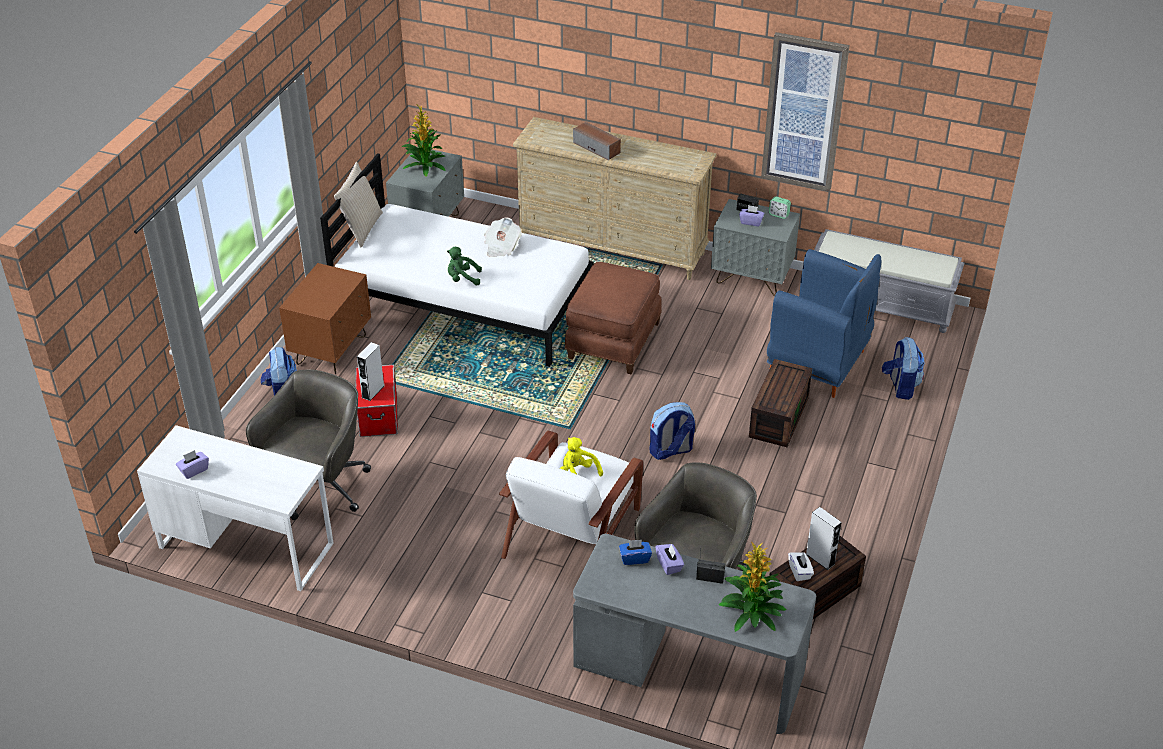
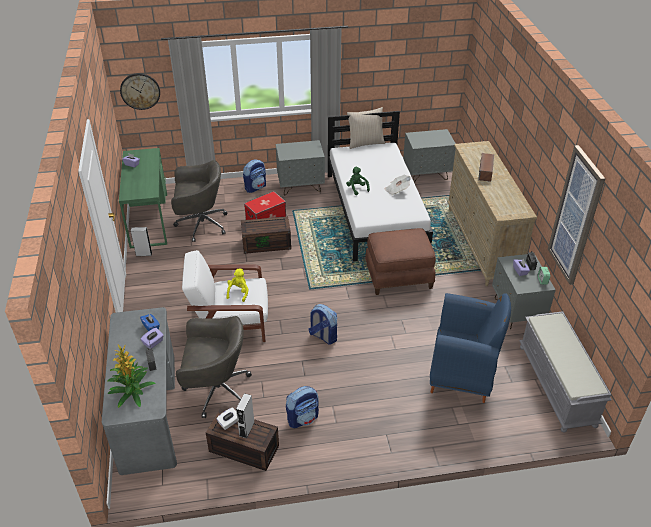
camera: 60 degrees right, 0 degrees up
(111, 350) = (140, 91): none -> wall clock
(246, 545) = (149, 220): white desk -> green desk
(331, 350) = (301, 186): brown nightstand -> grey nightstand
(373, 391) = (259, 203): grey speaker -> grey speaker (144, 254)
(424, 165) = (433, 137): potted plant -> none
(778, 416) = (394, 373): brown storage box -> brown storage box (267, 243)
(818, 364) = (462, 375): blue armchair -> blue armchair turned 75 degrees counterclockwise
(900, 386) = (479, 426): backpack -> backpack (303, 418)

